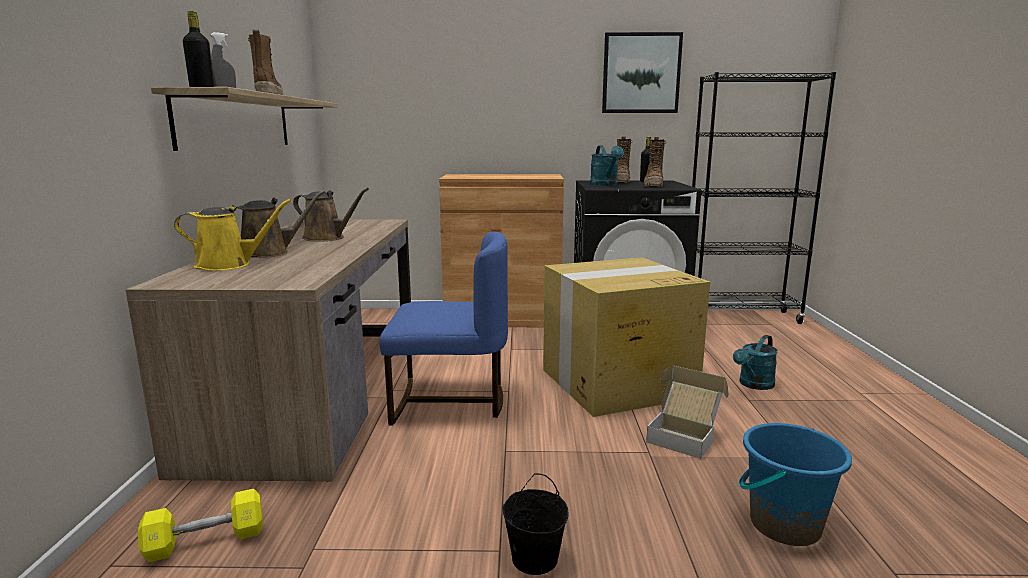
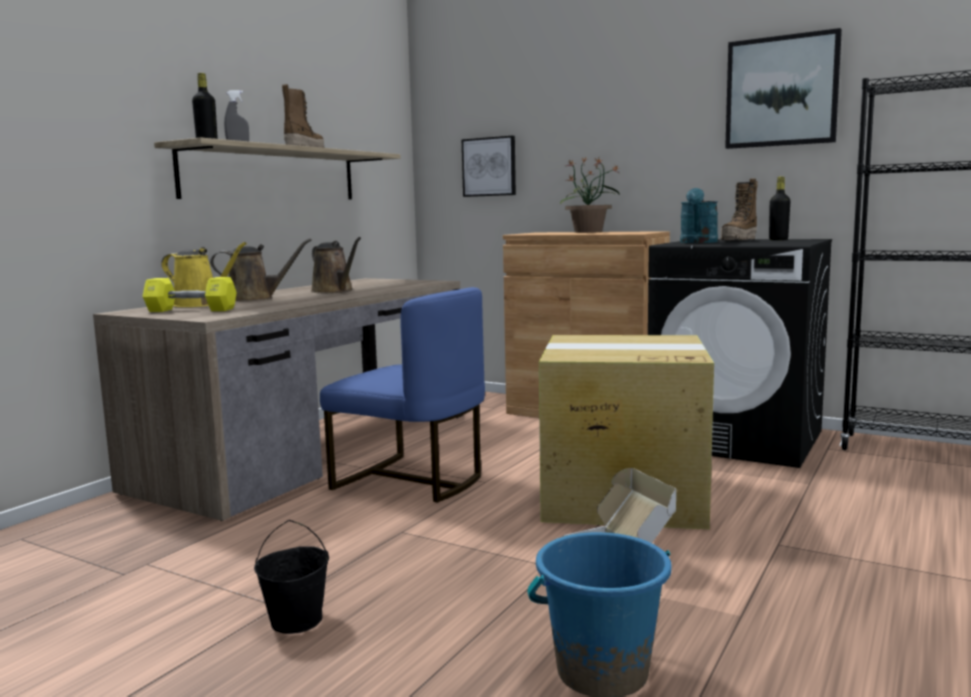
camera: 30 degrees right, 5 degrees down
(206, 541) = (90, 539): yellow dumbbell -> yellow dumbbell (191, 310)
(399, 116) = (489, 167): none -> picture
(499, 174) = (589, 232): none -> potted plant
(653, 186) = (759, 243): boot -> none
(753, 385) = (815, 530): turquoise watering can -> none

